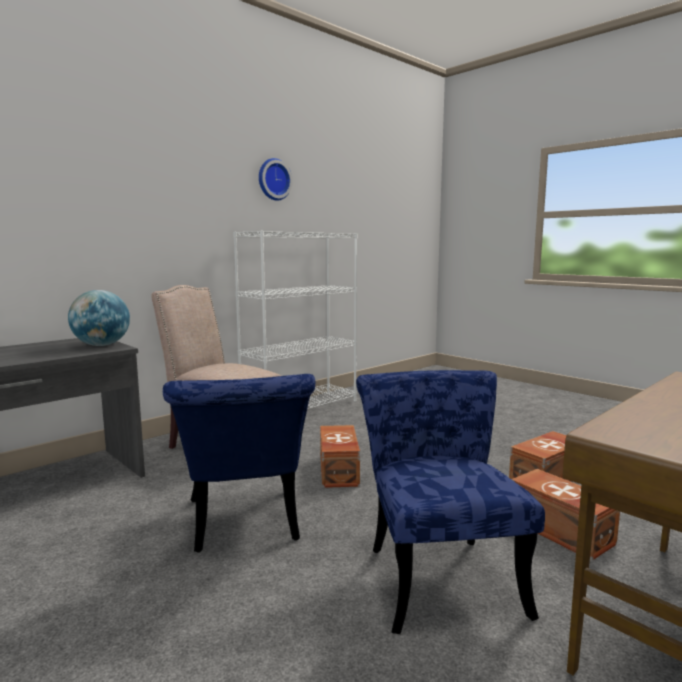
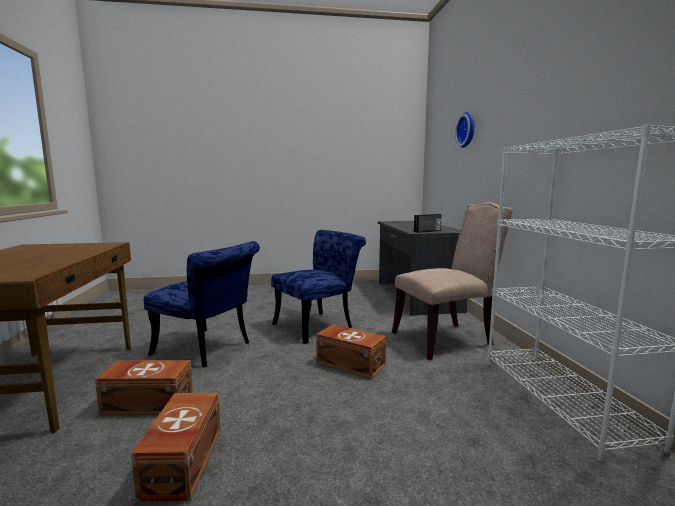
camera: 125 degrees right, 0 degrees up
(101, 345) = (427, 231): globe -> radio
(245, 525) = (319, 325): blue chair -> blue chair turned 120 degrees clockwise
(273, 179) = (622, 59): wall clock -> wall clock (467, 130)

